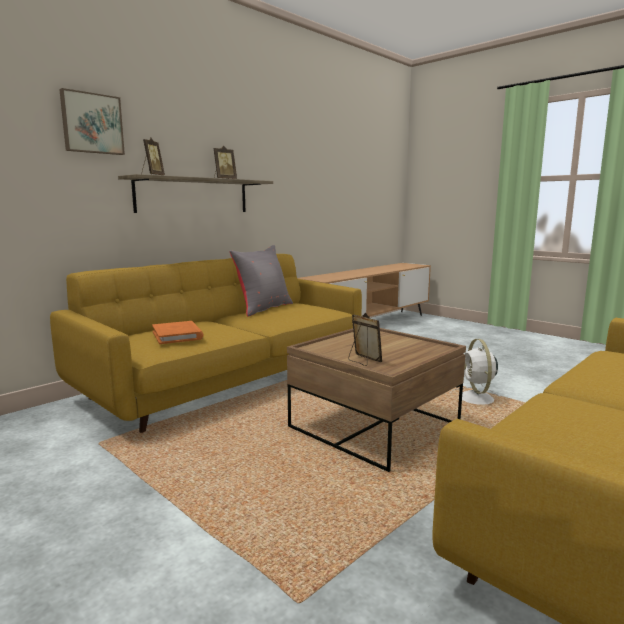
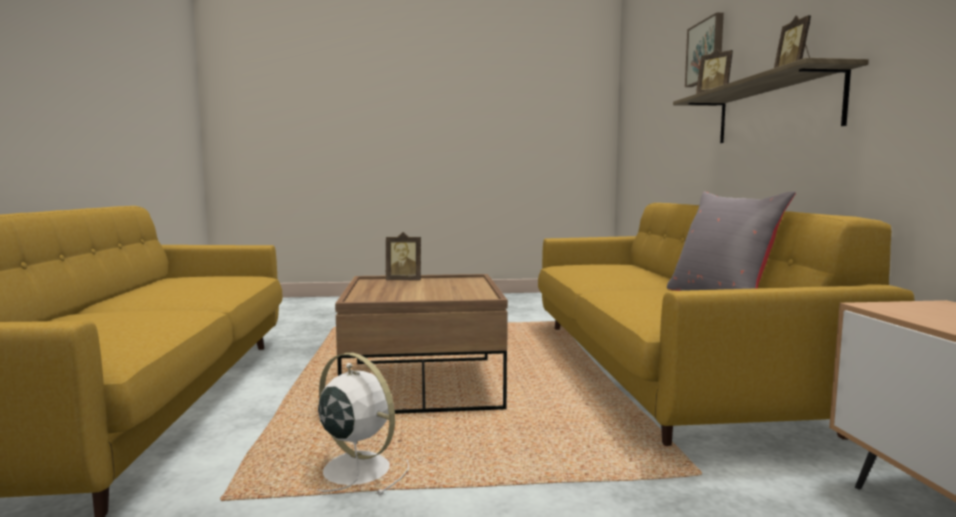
camera: 130 degrees right, 5 degrees down
(177, 335) = (596, 267): orange book -> none

